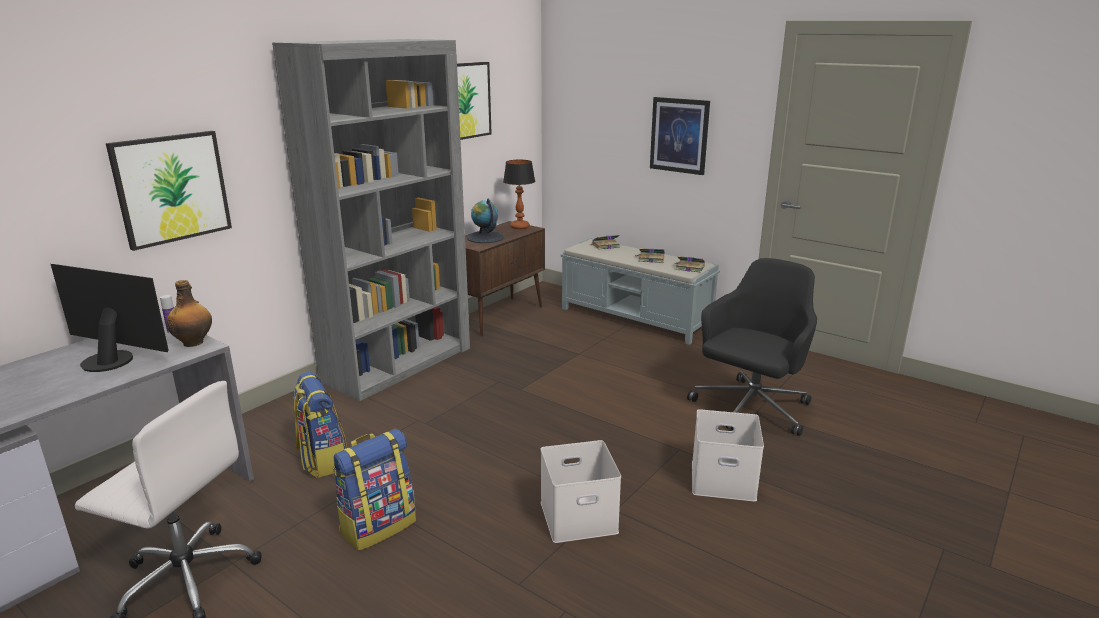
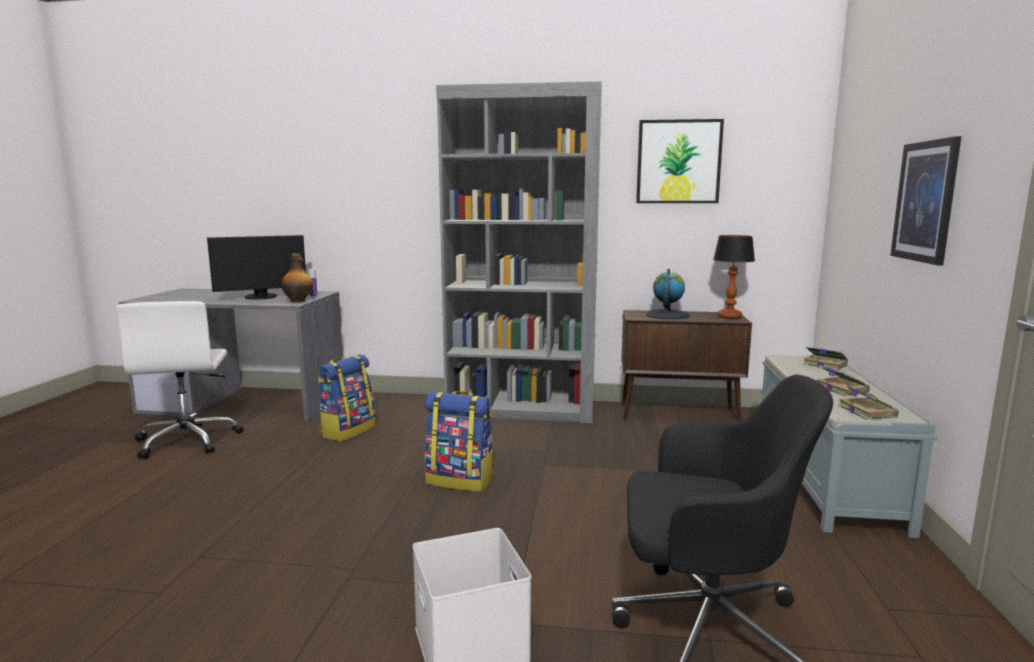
camera: 60 degrees right, 10 degrees down
(112, 359) = (261, 297): monitor -> monitor turned 75 degrees clockwise
(172, 188) = (361, 201): picture -> none
(378, 526) = (267, 475): backpack -> backpack (460, 480)
(577, 518) = (320, 558): white storage box -> none

